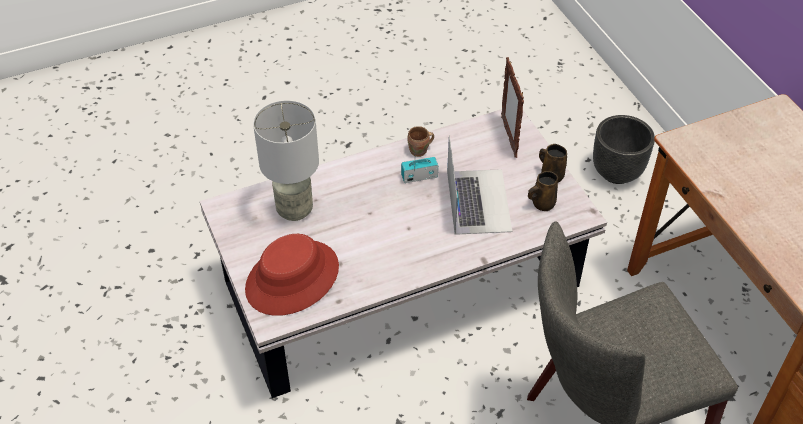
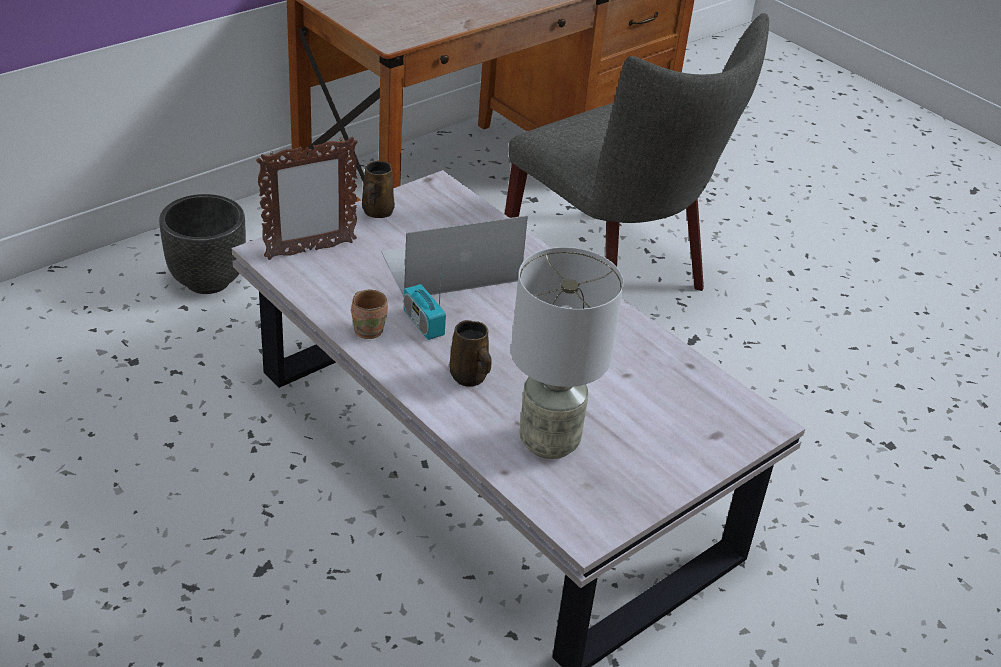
camera: 110 degrees left, 10 degrees down
(292, 278) = (680, 416): red hat -> none
(542, 204) = (433, 216): brown mug -> brown mug (469, 377)

